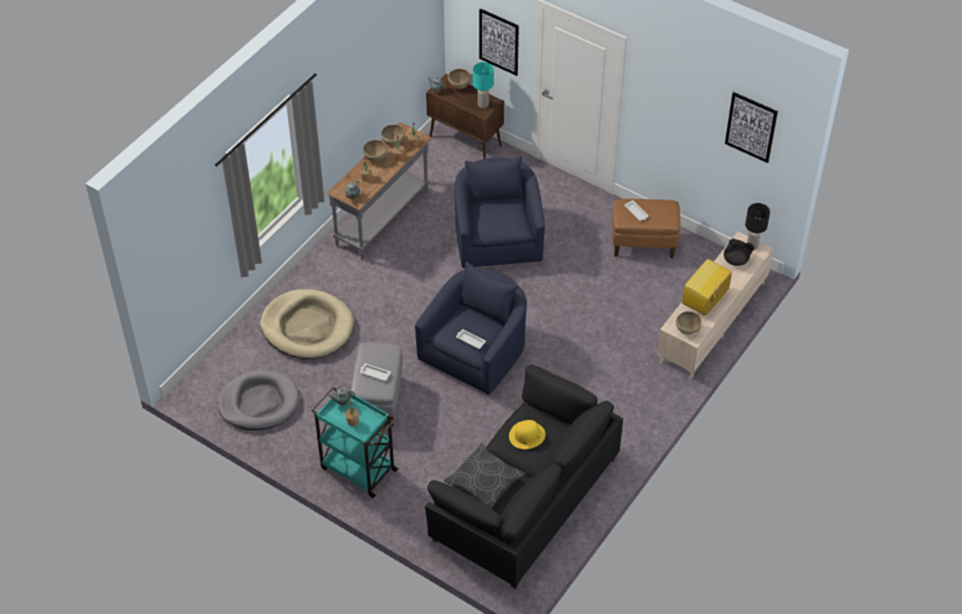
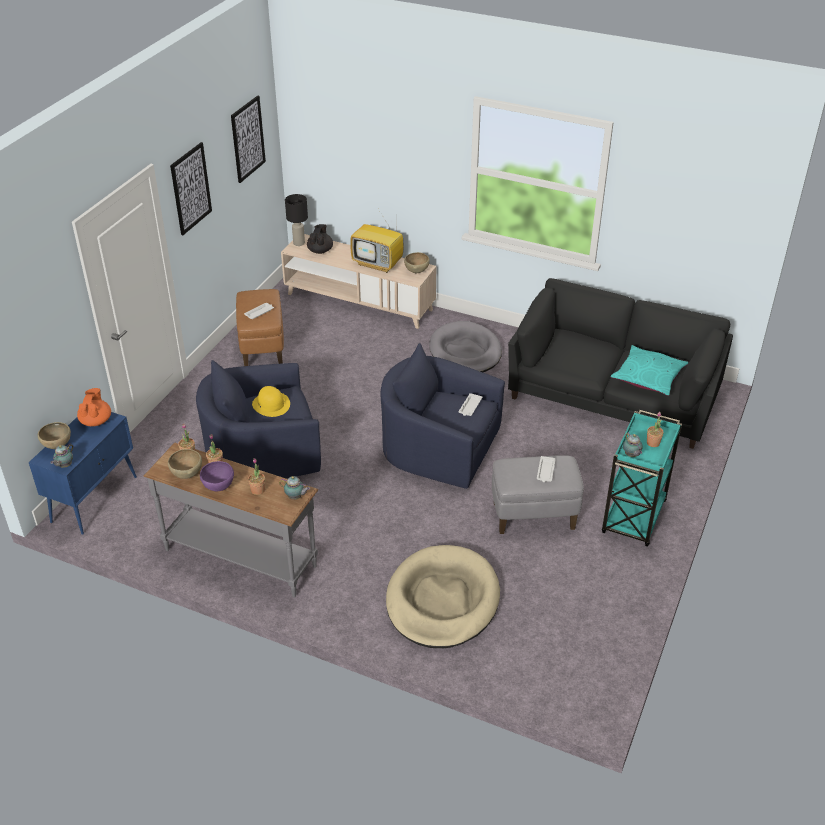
camera: 100 degrees left, 10 degrees down
(259, 403) = (578, 625): grey dog bed -> grey dog bed (465, 351)
(375, 158) = (218, 487): brown bowl -> purple bowl
(466, 141) = (95, 498): brown cabinet -> blue cabinet
(483, 104) = (96, 421): turquoise table lamp -> orange teapot
(485, 482) = (648, 377): grey pillow -> turquoise pillow
(499, 41) = (57, 337): picture -> picture (191, 188)
(527, 435) = (579, 356): yellow hat -> yellow hat (271, 404)

